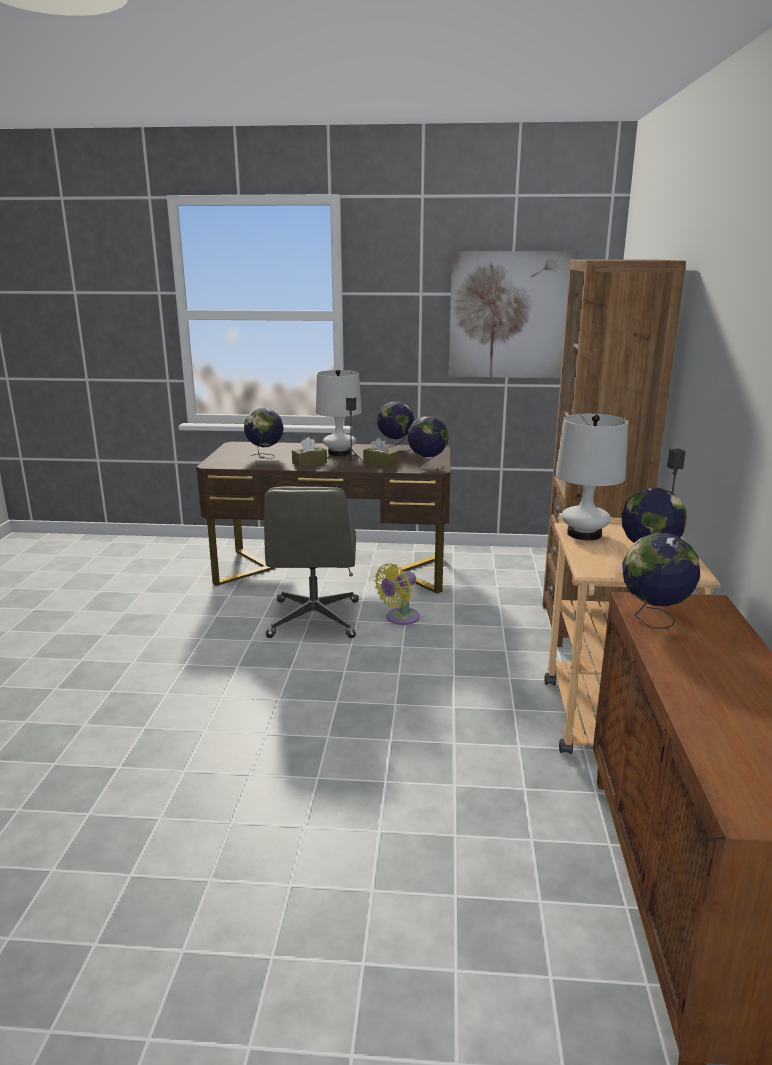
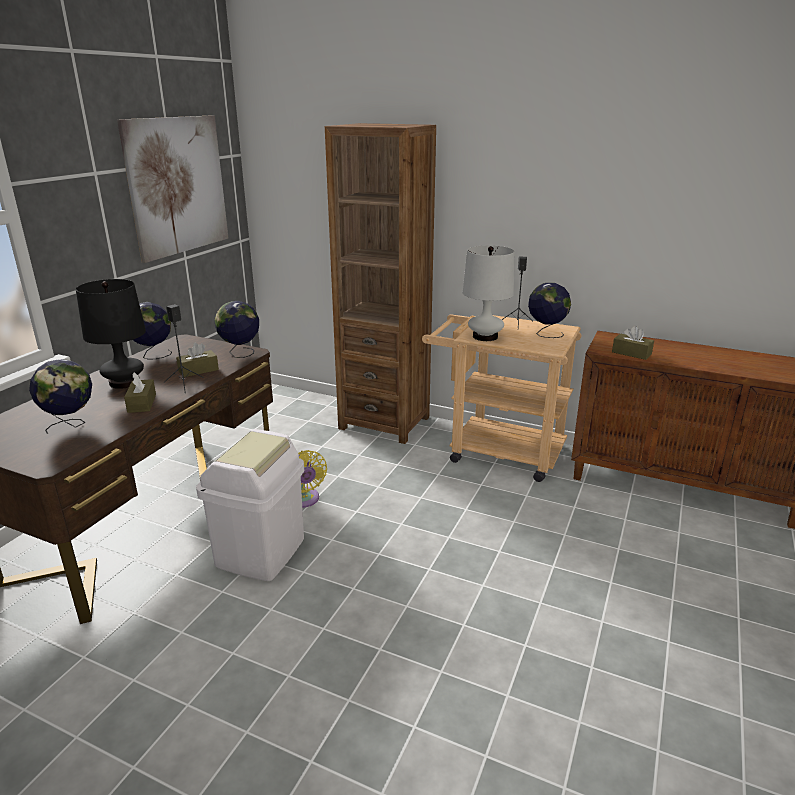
camera: 70 degrees left, 5 degrees up
(314, 619) = (261, 553): grey office chair -> white trash can
(339, 453) = (124, 382): white table lamp -> black table lamp
(653, 621) = (631, 353): globe -> brown tissue box

